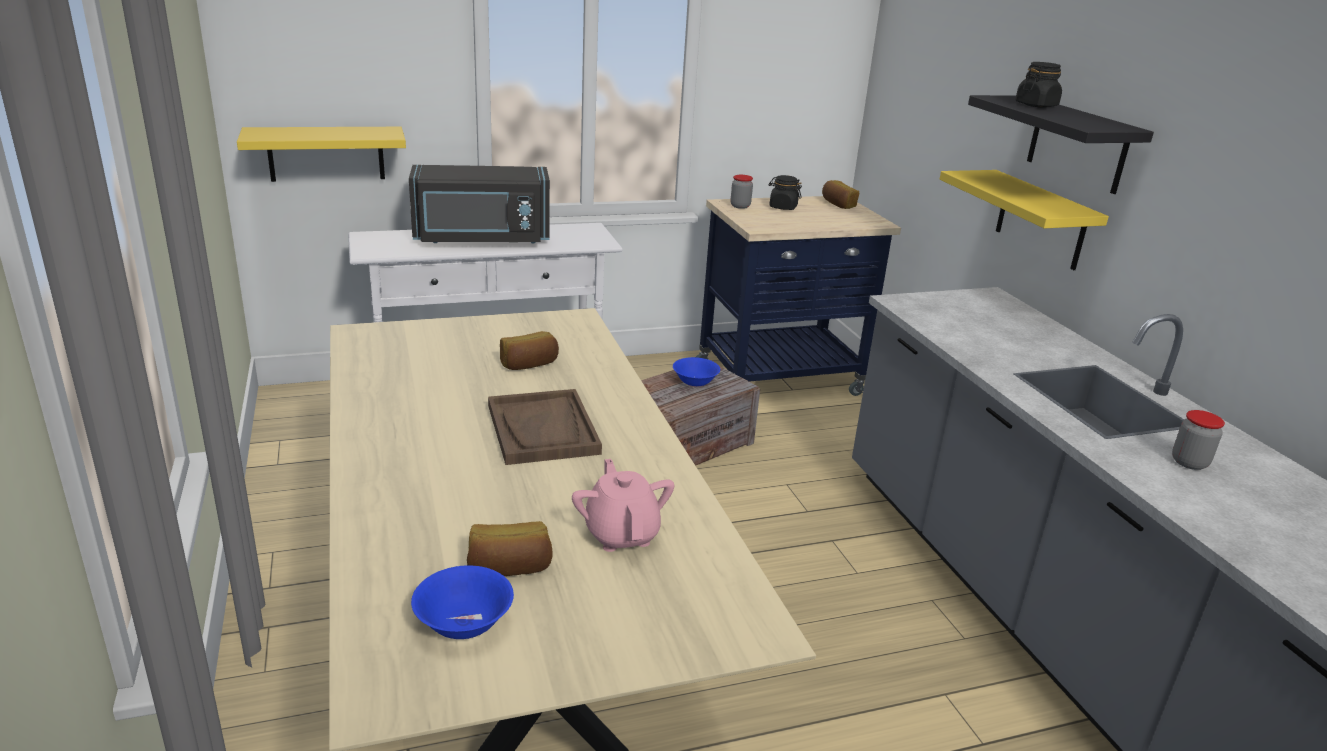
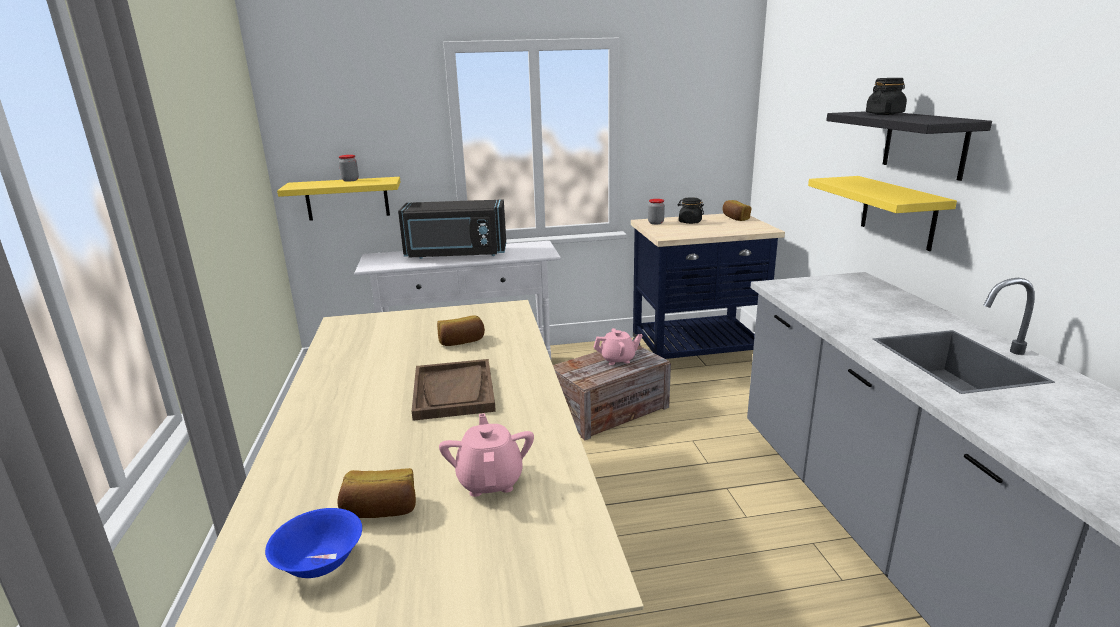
camera: 10 degrees right, 5 degrees down
(695, 383) = (618, 359): blue bowl -> pink teapot
(1189, 462) = (1049, 415): jar -> jar (350, 180)

